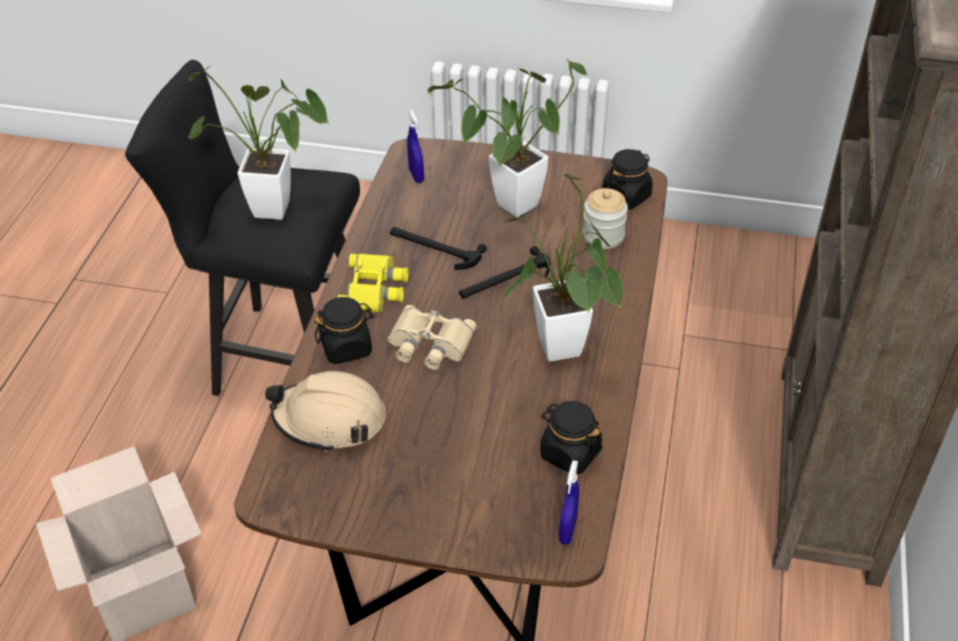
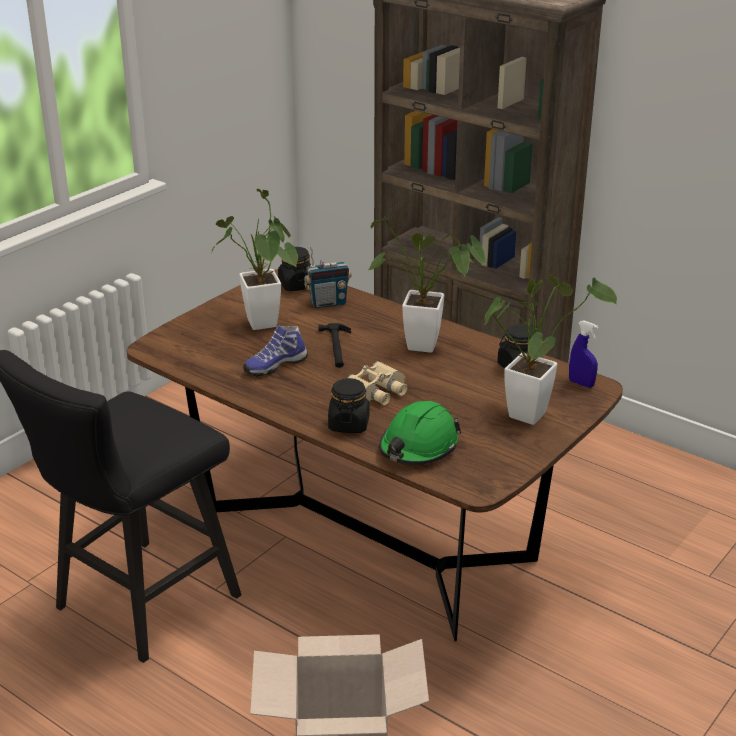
camera: 65 degrees left, 15 degrees down
(281, 211) = (149, 424): potted plant -> potted plant (531, 411)
(330, 419) = (418, 447): beige hard hat -> green hard hat
(375, 288) = (295, 399): yellow binoculars -> none
(416, 175) = (181, 353): blue spray bottle -> none
(434, 248) = (275, 365): hammer -> shoe
(603, 236) = (328, 303): jar -> radio

